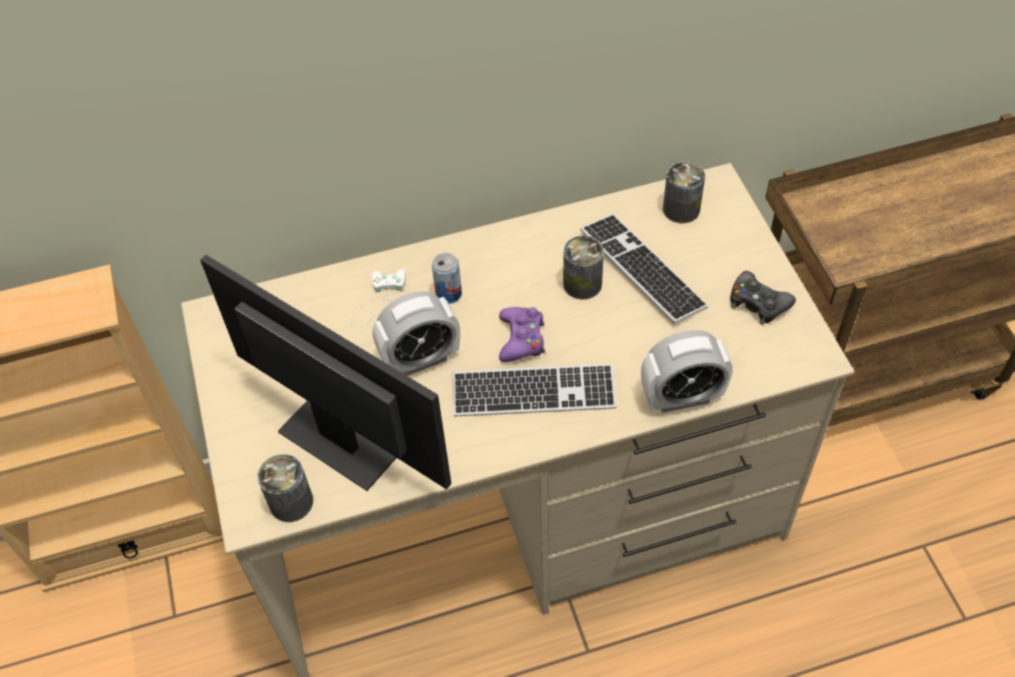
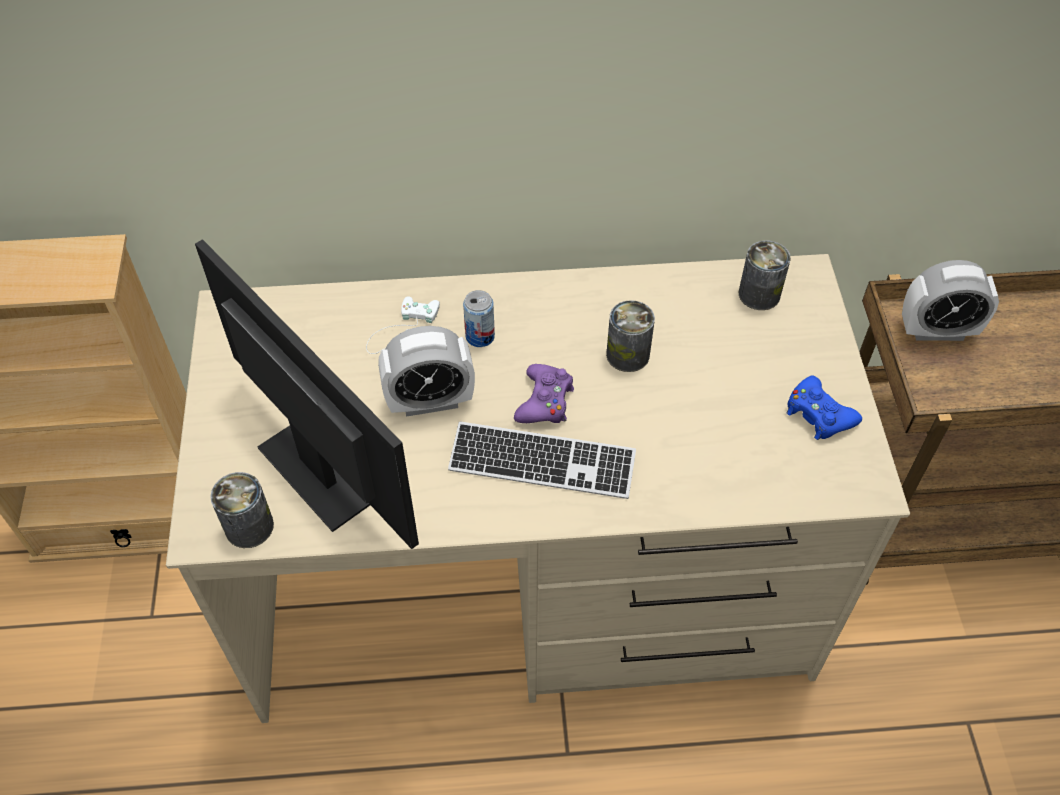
camera: 10 degrees right, 0 degrees up
(642, 270) = (697, 352): keyboard -> none
(682, 397) = (704, 502): alarm clock -> alarm clock (937, 331)
(758, 303) = (818, 414): black game controller -> blue game controller

